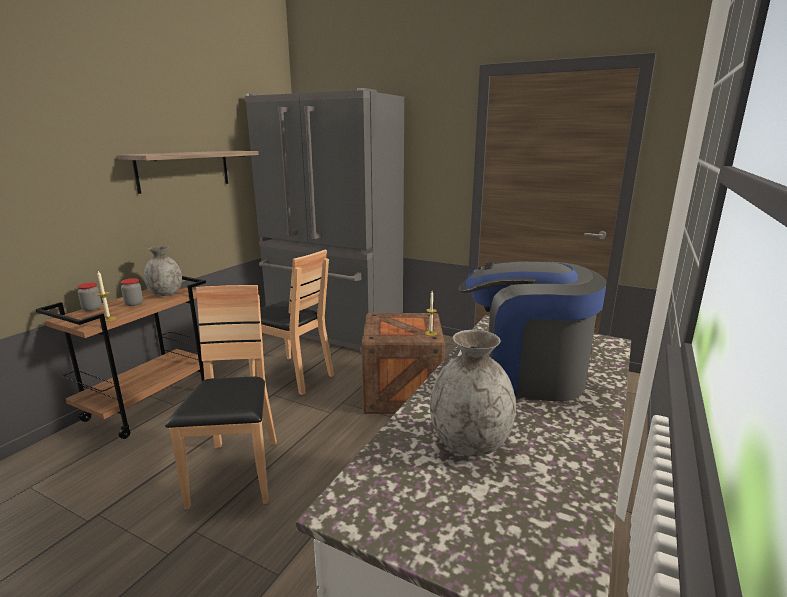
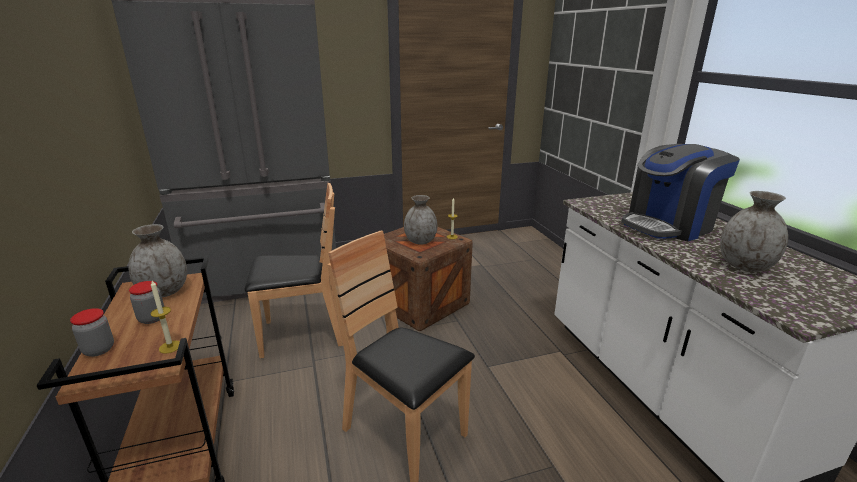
camera: 45 degrees left, 5 degrees up
(184, 170) = (87, 109): shelf -> none
(397, 327) = (420, 241): none -> grey vase

